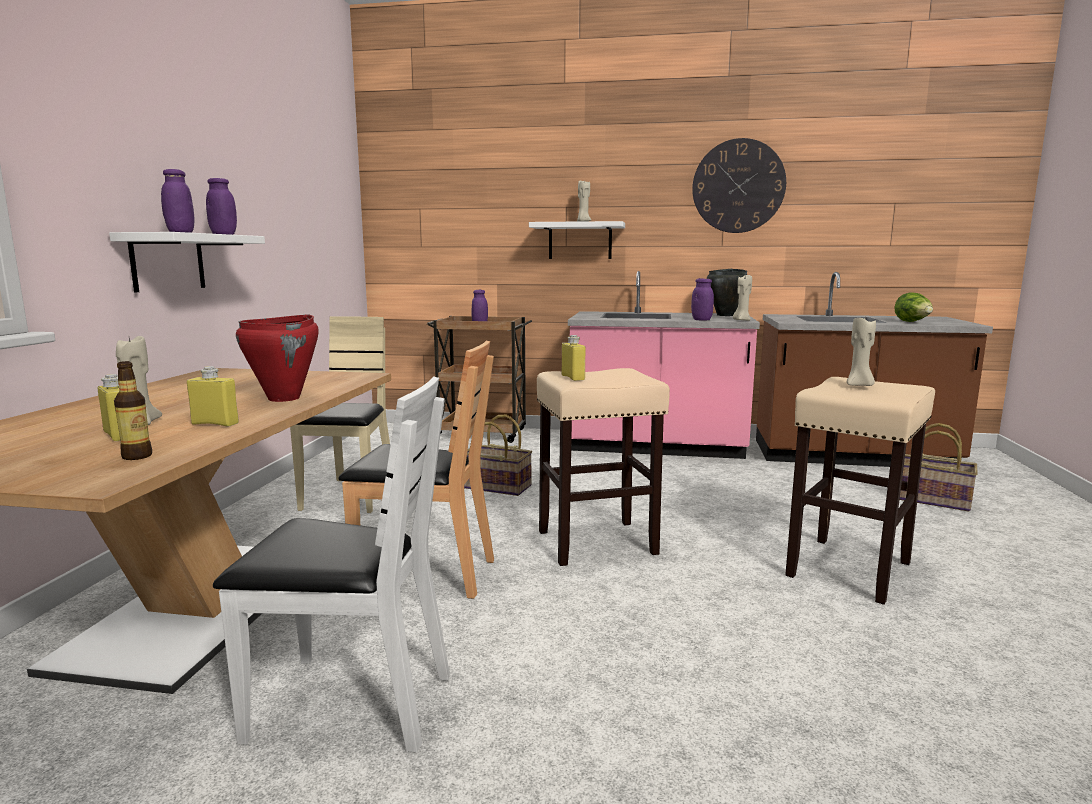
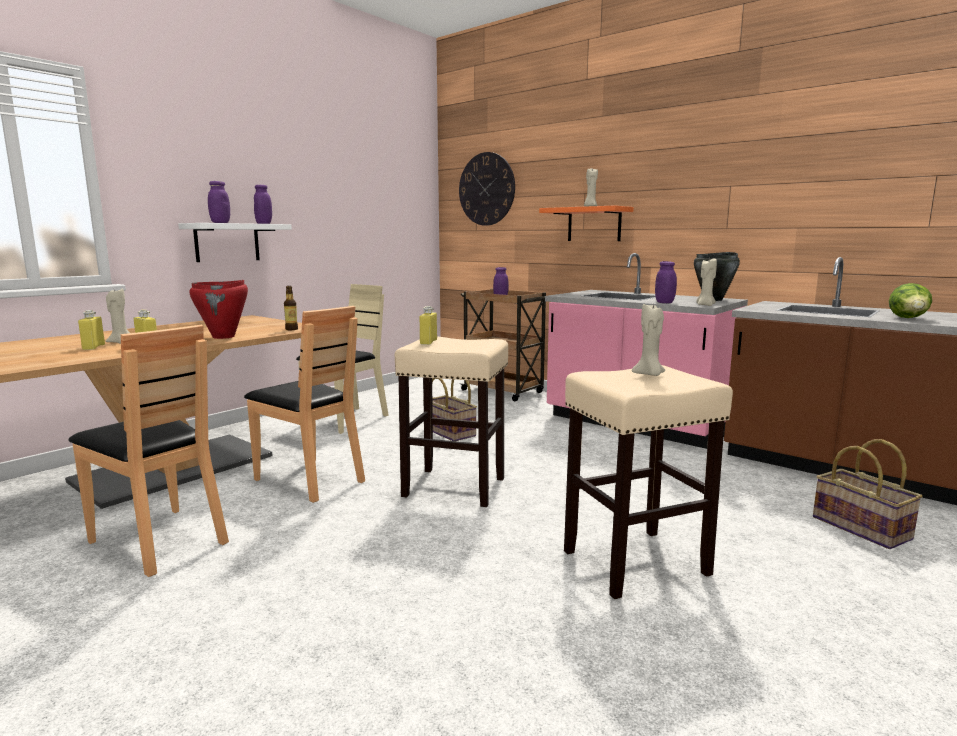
camera: 30 degrees right, 0 degrees up
(137, 456) = (67, 358): bottle -> bottle (291, 329)
(350, 704) = (160, 541): white chair -> brown chair
(580, 241) = (594, 224): white shelf -> orange shelf
(738, 186) = (745, 165): wall clock -> wall clock (486, 189)

